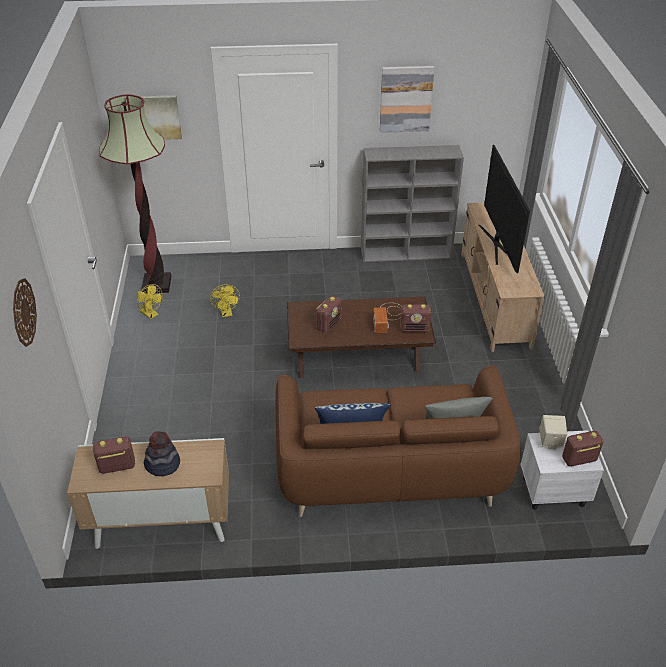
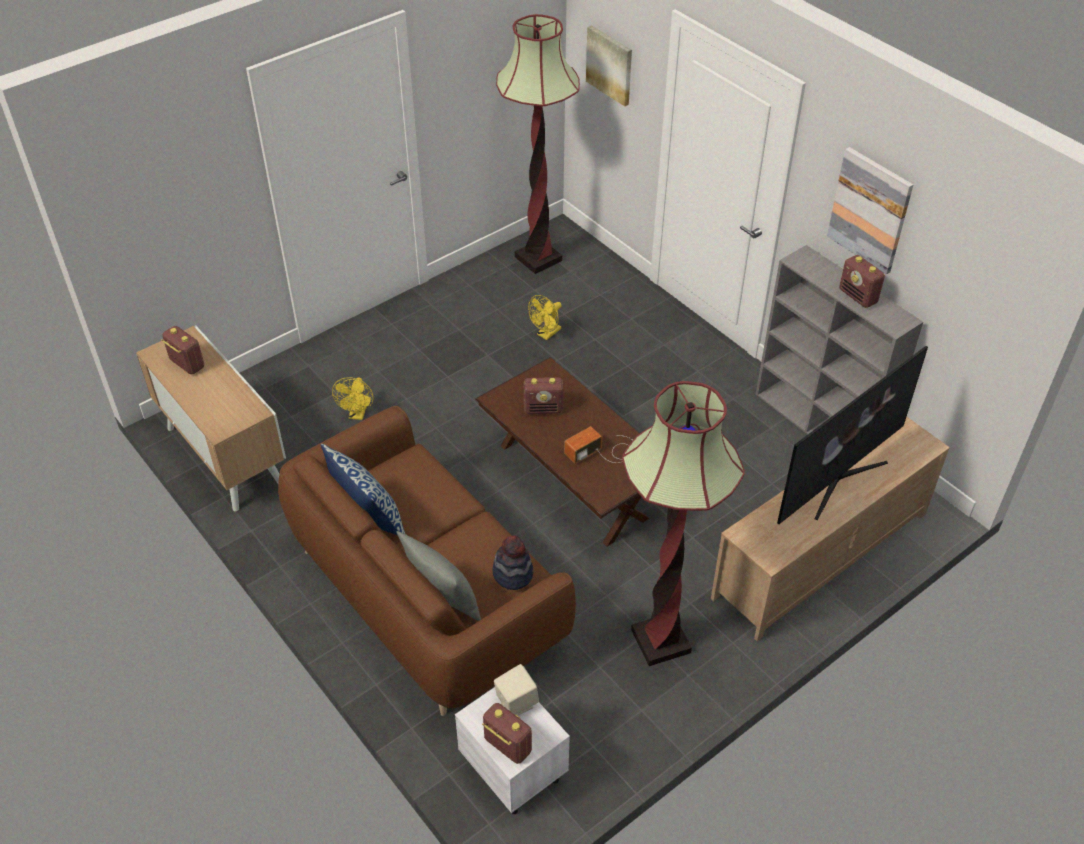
camera: 55 degrees right, 5 degrees up
(23, 312) = (165, 164): wall clock -> none
(151, 314) = (489, 282): yellow fan -> yellow fan (357, 414)
(162, 464) = (210, 391): hat -> hat (513, 573)
(415, 329) = (607, 485): radio -> radio (858, 297)
(505, 385) = (660, 641): none -> floor lamp

